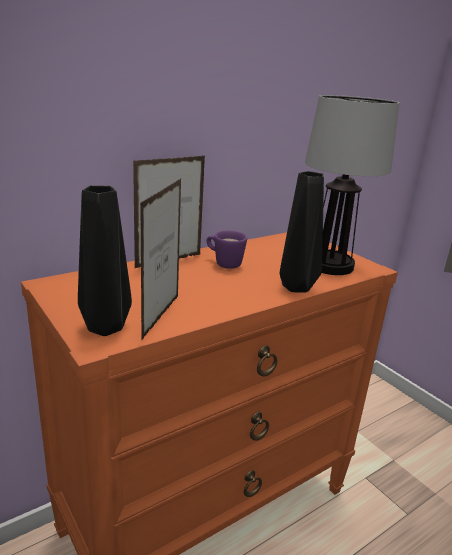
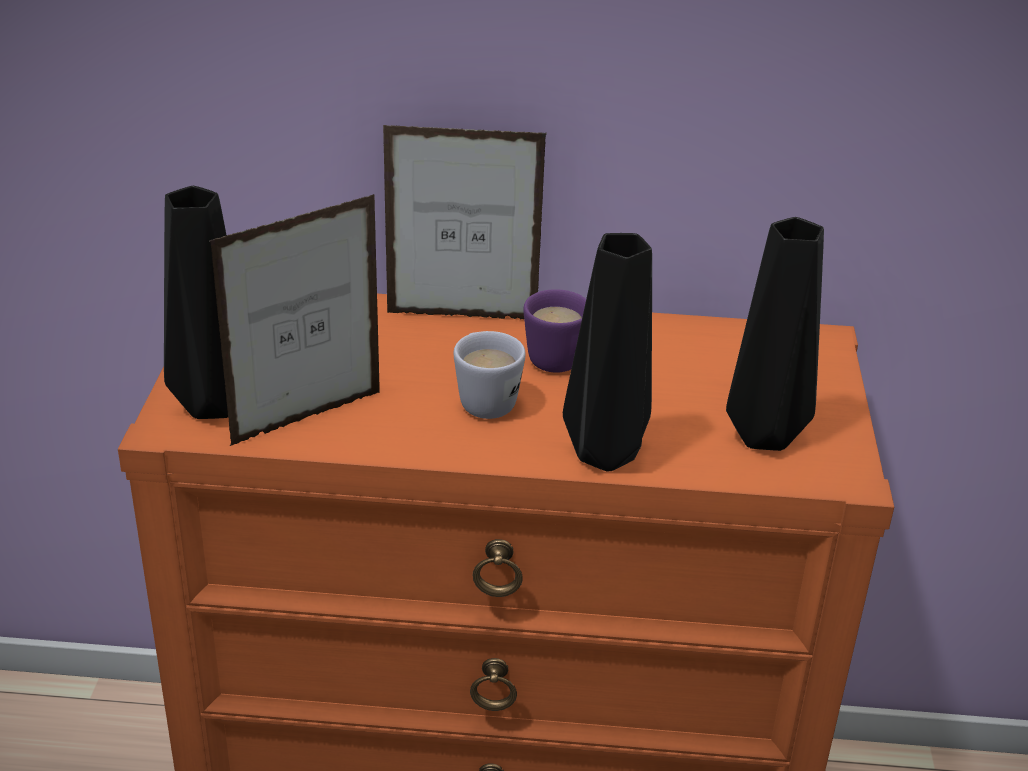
camera: 40 degrees right, 10 degrees up
(223, 284) = (484, 398): none -> white mug
(331, 265) = (760, 436): table lamp -> black vase

